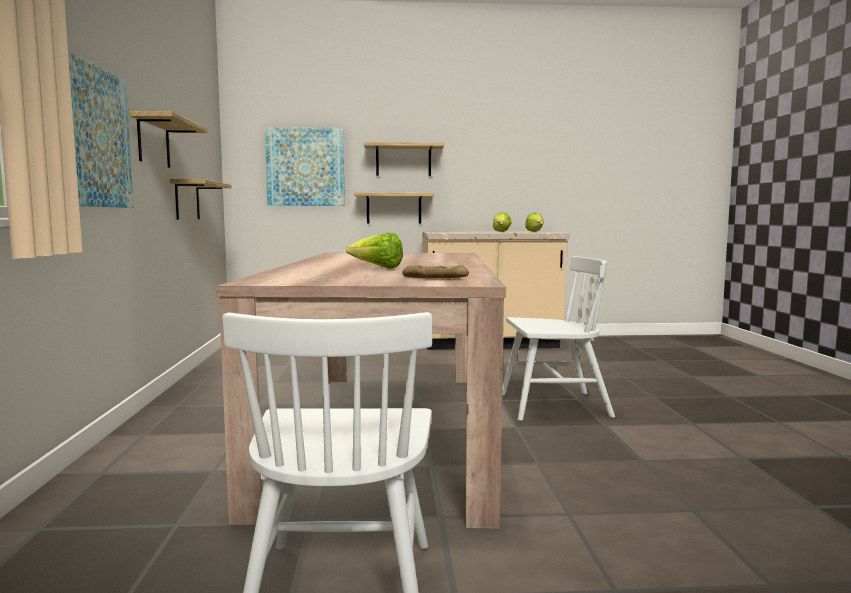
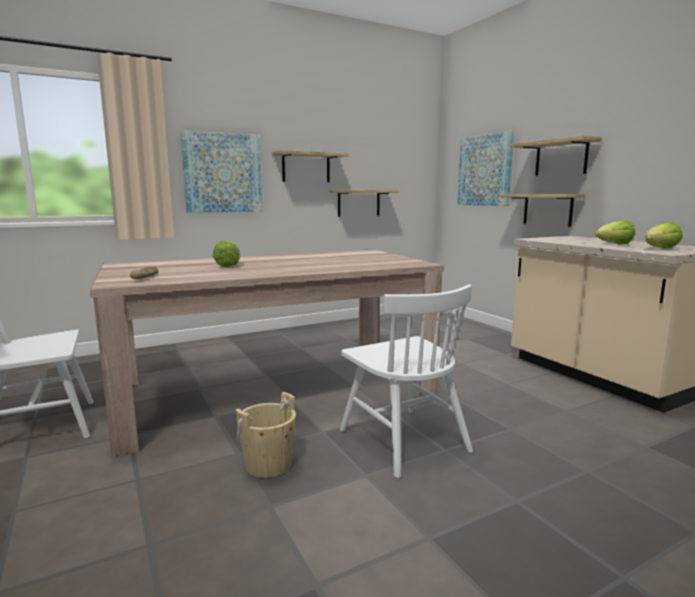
camera: 65 degrees right, 5 degrees up
(569, 453) = (268, 464): none -> beige bucket

